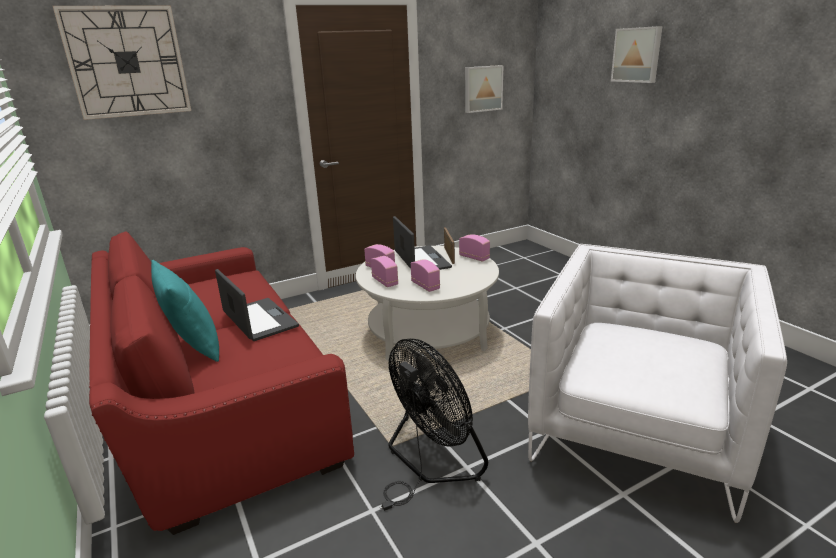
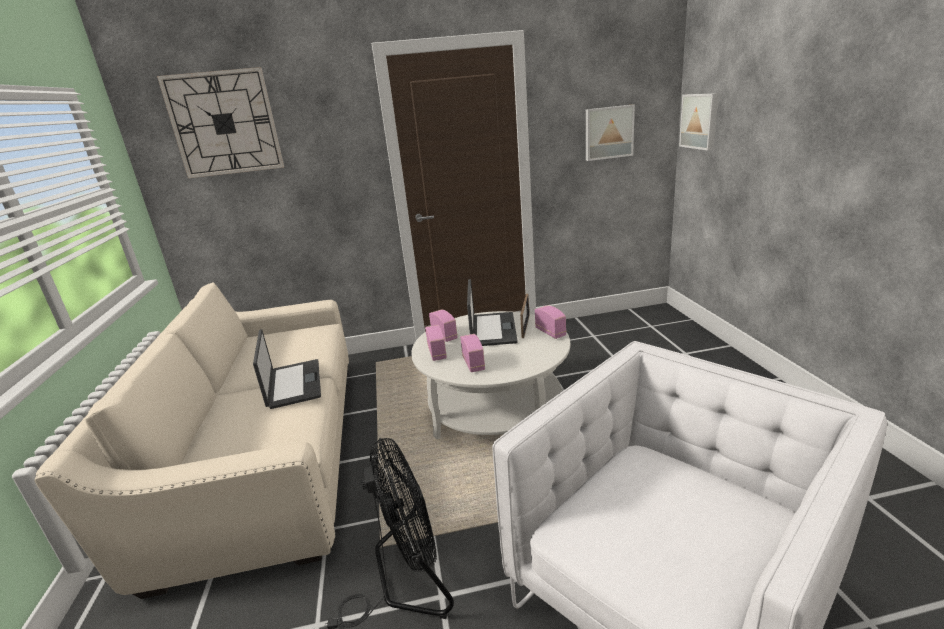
camera: 20 degrees right, 0 degrees up
(194, 347) = (220, 407): turquoise pillow -> none
(219, 397) = (265, 451): red sofa -> beige sofa
(637, 55) = (791, 87): picture -> picture (700, 121)

